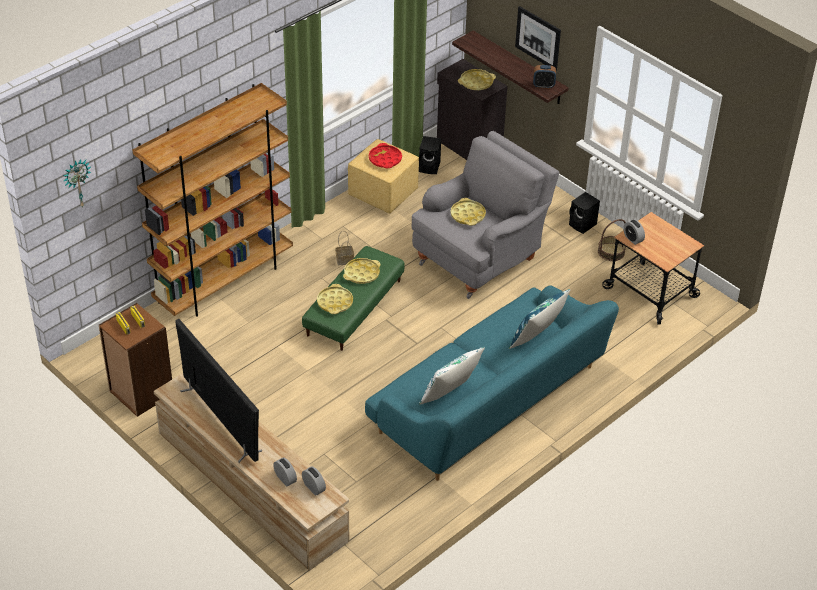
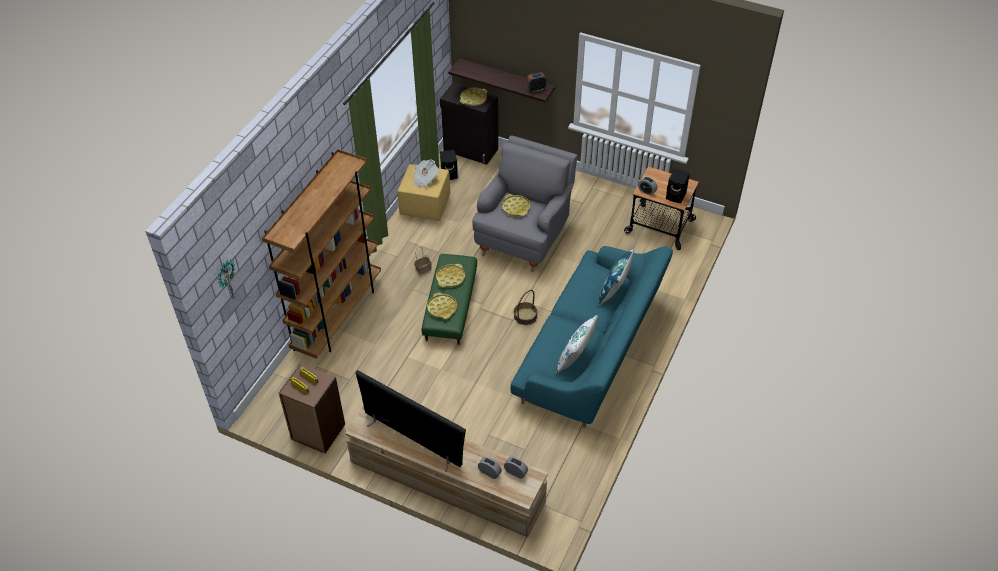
camera: 20 degrees left, 5 degrees up
(385, 159) = (424, 179): red tray -> newspaper
(538, 38) = (522, 53): picture -> none
(583, 225) = (585, 188): black speaker -> black speaker (676, 196)
(611, 252) = (616, 203): basket -> basket (525, 316)

